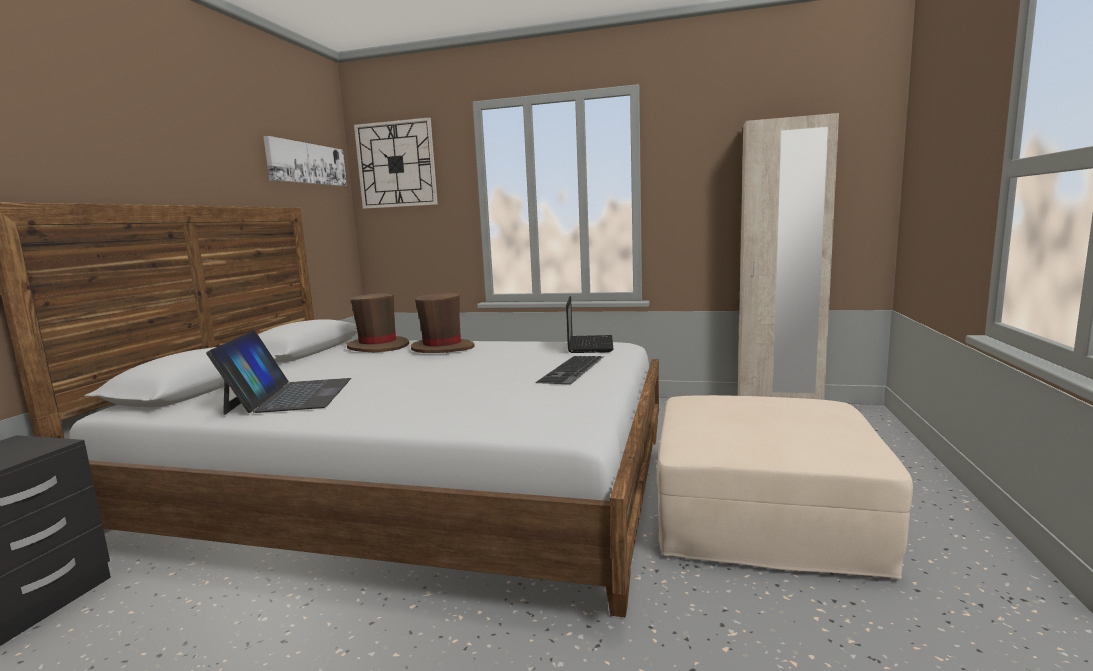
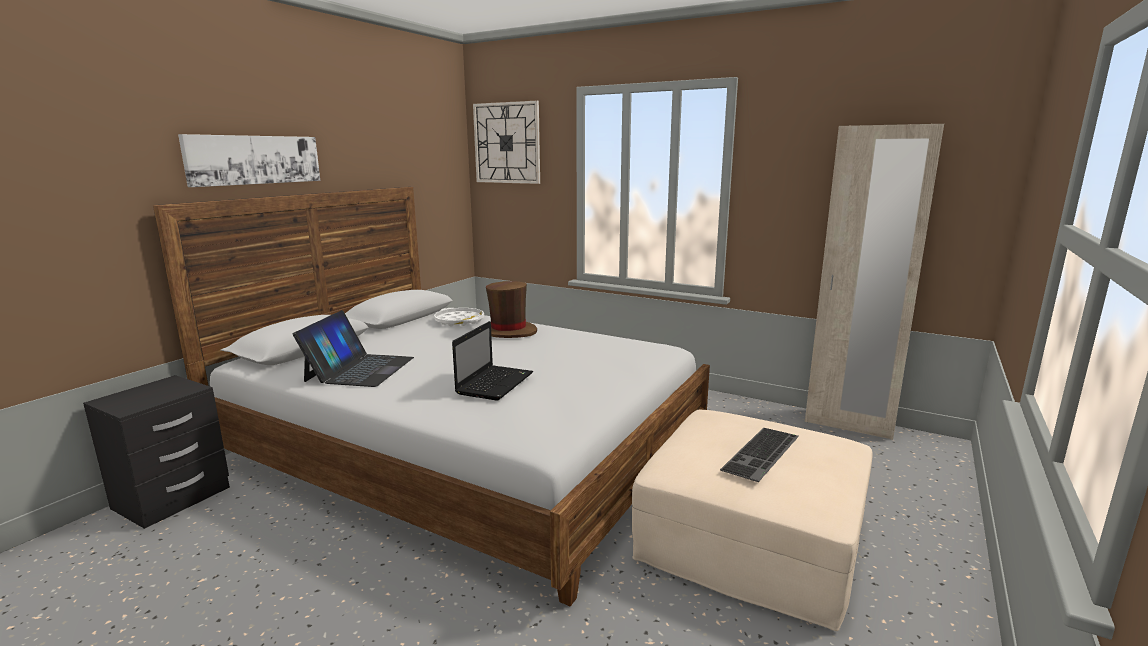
camera: 15 degrees right, 5 degrees up
(307, 163) = (424, 144): picture -> picture (254, 159)
(378, 346) = (459, 321): brown hat -> white tray
(573, 370) = (596, 376): keyboard -> keyboard (763, 454)
(590, 345) = (636, 346): laptop -> laptop (495, 383)

